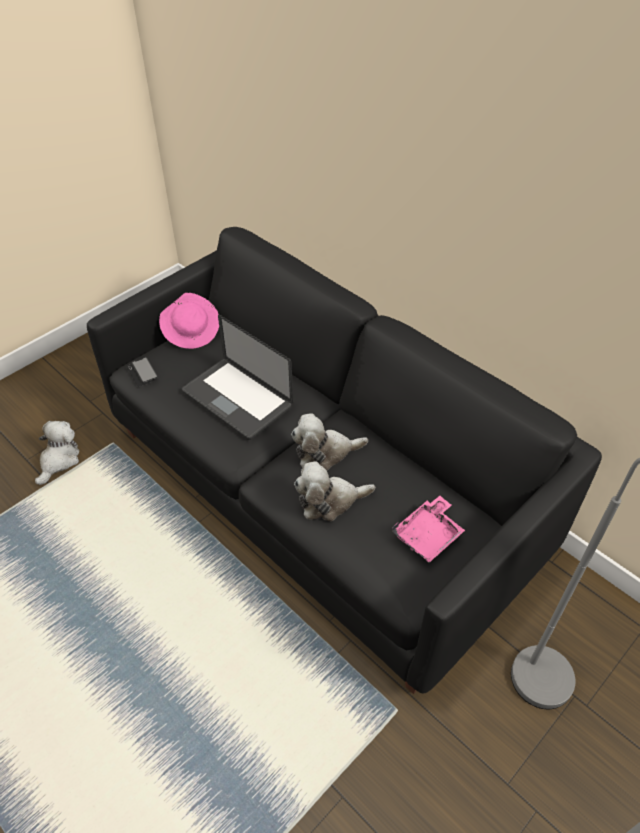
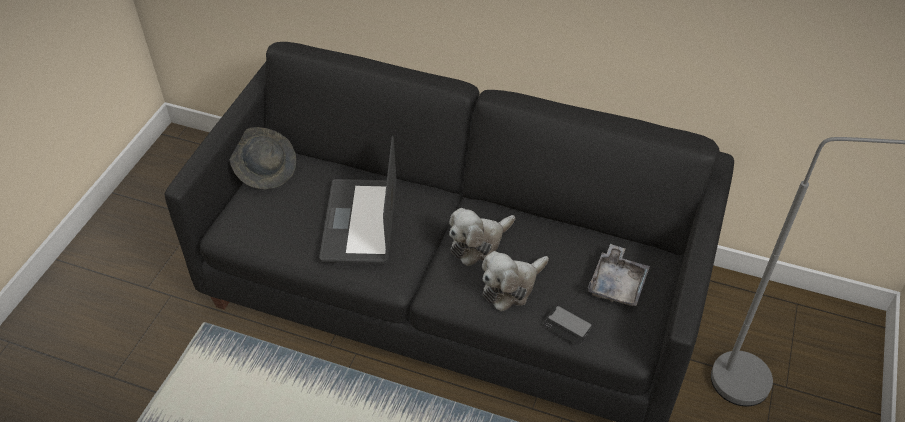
camera: 25 degrees left, 0 degrees up
(59, 460) = (152, 363): plush toy -> none
(142, 372) = (240, 229): phone -> phone (567, 326)
(192, 331) = (265, 169): pink hat -> grey hat
(237, 399) = (360, 222): laptop -> laptop turned 75 degrees clockwise
(428, 535) = (617, 284): pink tray -> grey tray

